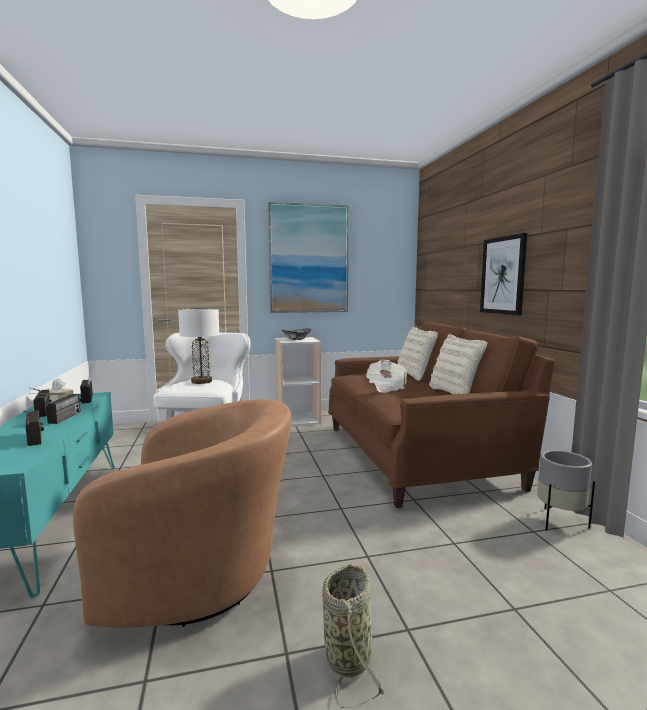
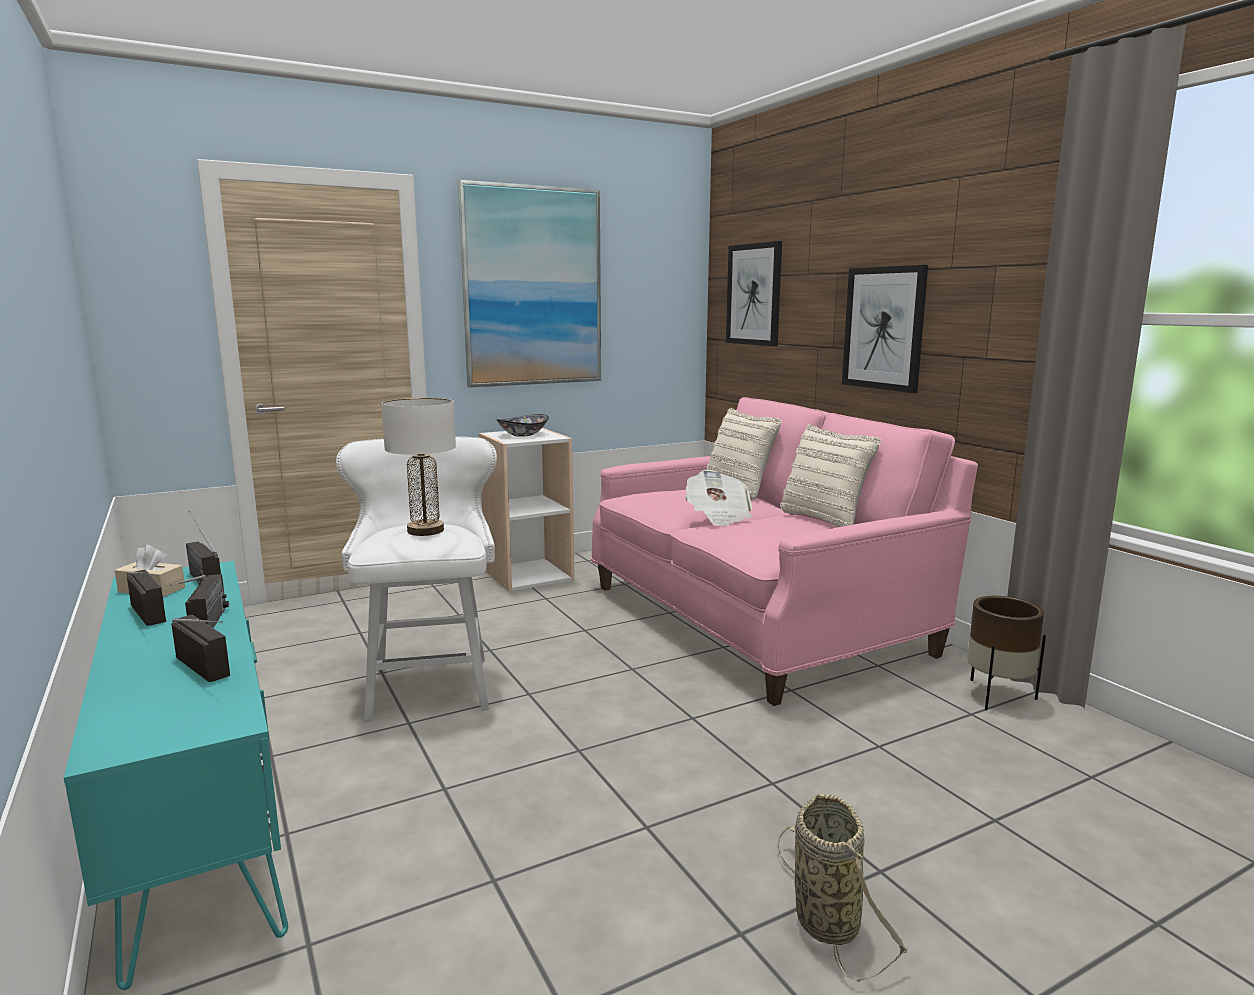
camera: 15 degrees left, 5 degrees up
(199, 576) = (540, 855): brown armchair -> none
(417, 454) = (758, 617): brown sofa -> pink sofa
(437, 261) = (754, 294): none -> picture
(559, 522) = (996, 696): grey planter -> brown planter

